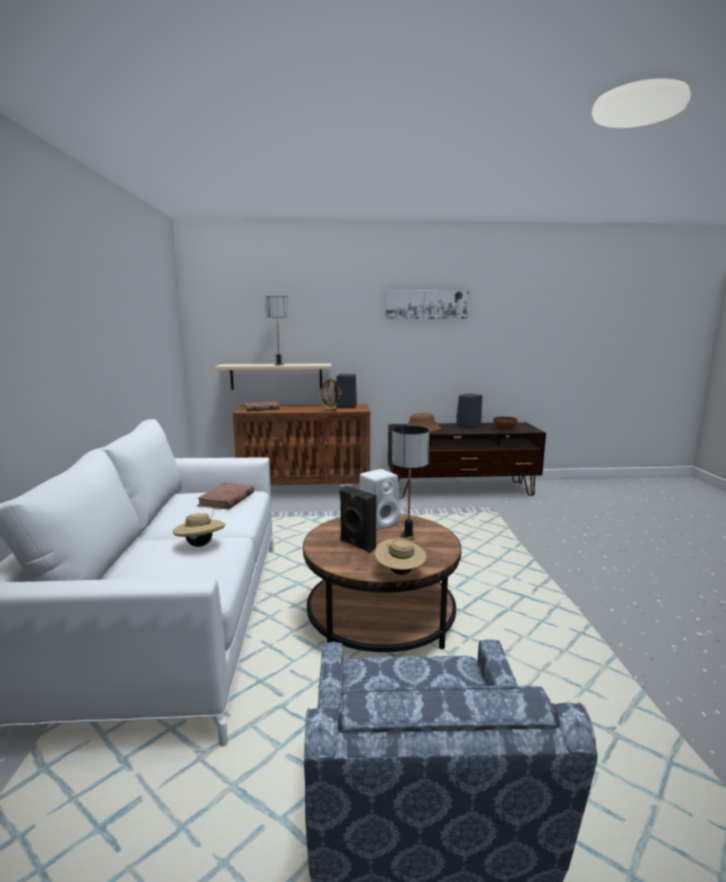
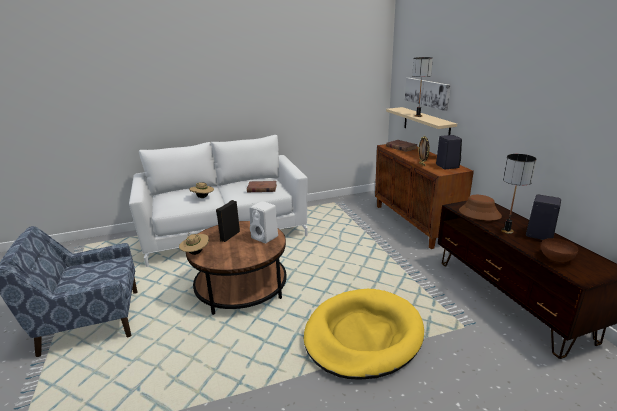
camera: 75 degrees right, 10 degrees up
(408, 536) = (245, 249): table lamp -> table lamp (507, 231)
(426, 304) = (544, 75): picture -> picture (427, 93)
(503, 553) = (363, 335): none -> yellow dog bed

